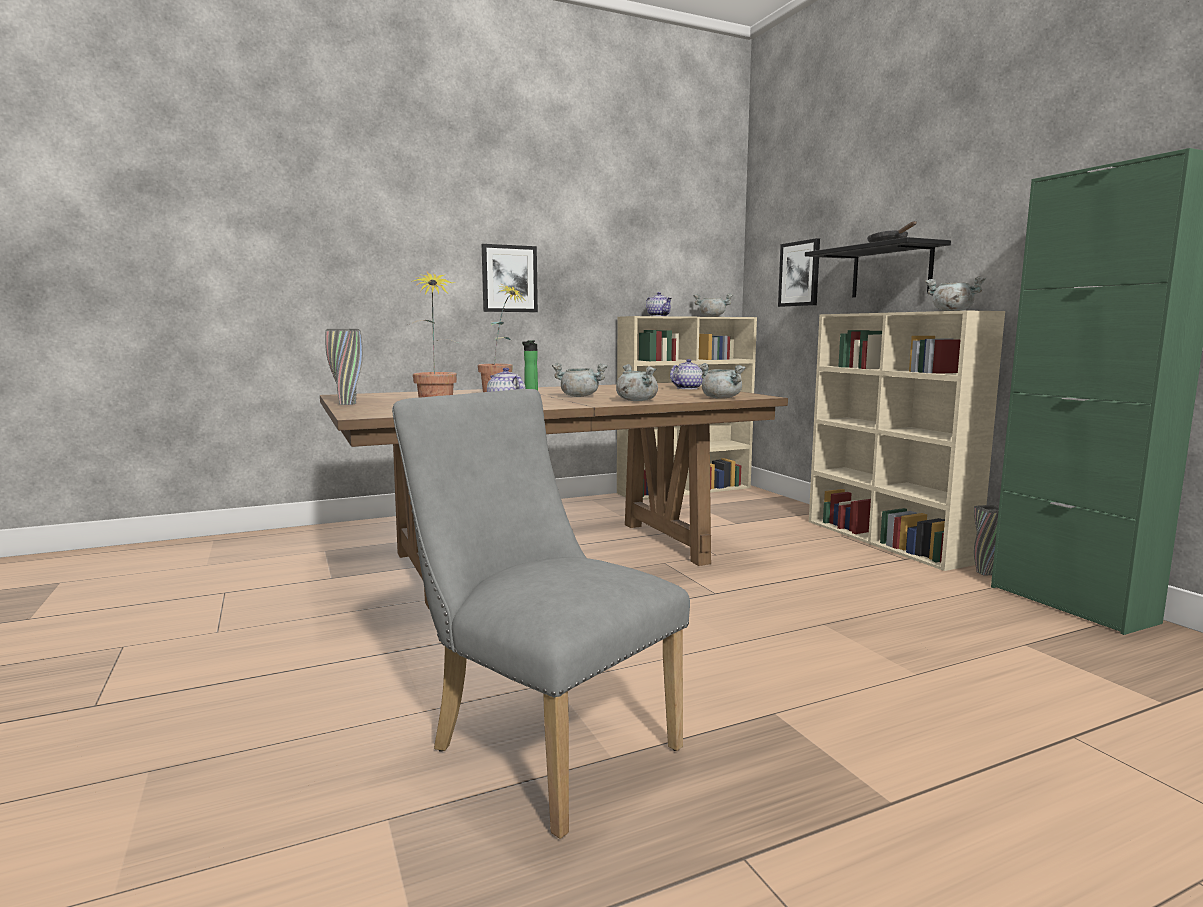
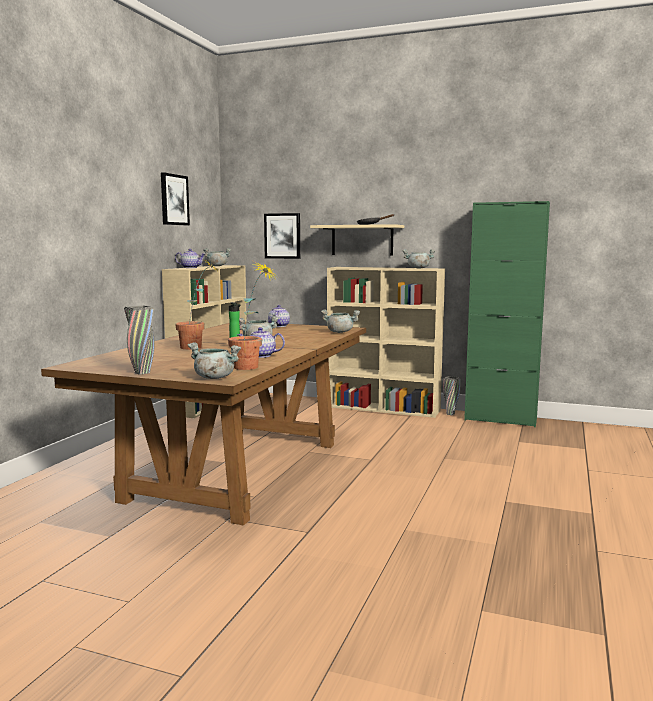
camera: 45 degrees left, 0 degrees up
(509, 279) = (94, 240): picture -> picture (174, 199)
(542, 744) = (462, 553): grey chair -> none
(636, 400) = (310, 340): grey cooking pot -> grey cooking pot (214, 377)
(891, 271) = (362, 240): black shelf -> beige shelf

